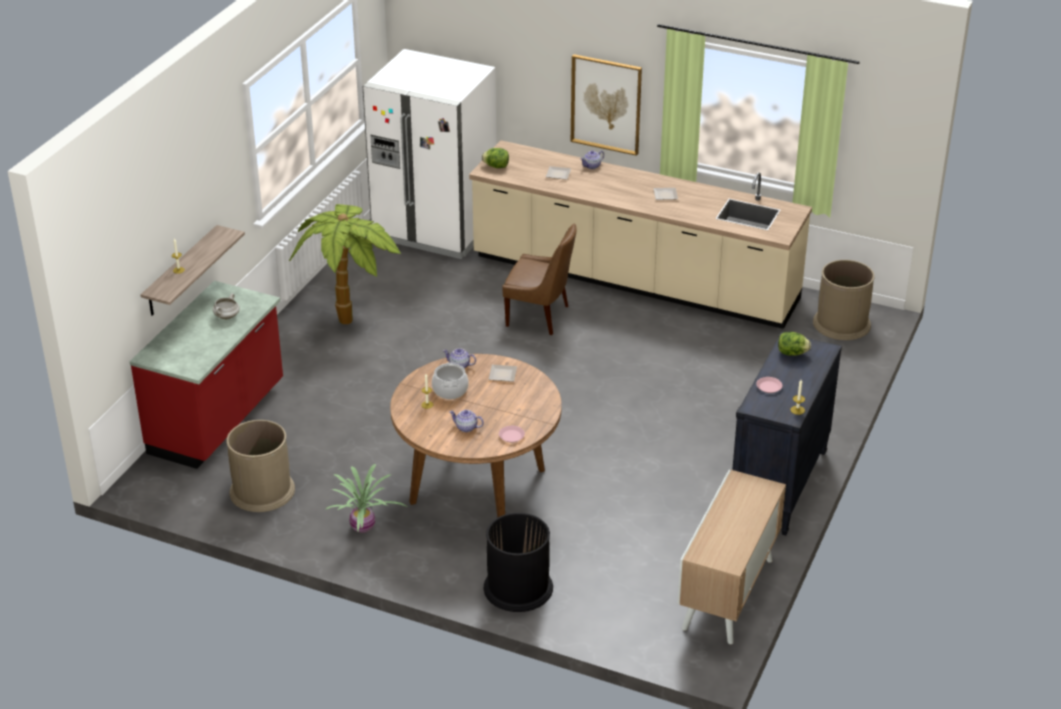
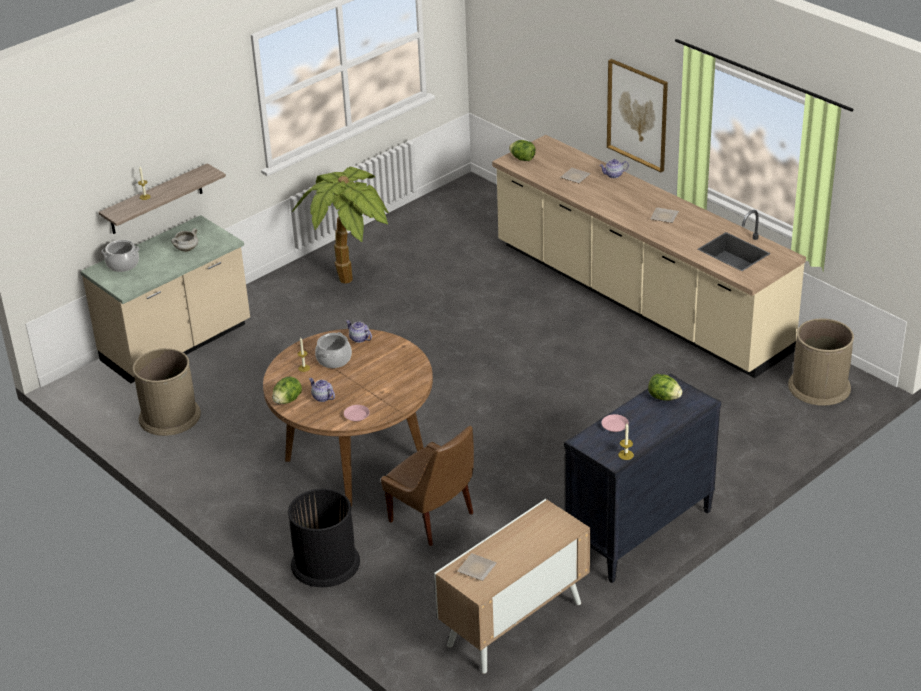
camera: 25 degrees right, 0 degrees up
(171, 345) = (123, 264): none -> cooking pot
(218, 420) = (177, 345): red counter -> beige counter
(364, 528) = (230, 472): potted plant -> none
(434, 438) = (287, 400): none -> lettuce
(435, 230) = (483, 212): white fridge -> none
(501, 375) = (390, 356): plate -> plate (475, 569)
(540, 316) = (523, 314): brown chair -> brown chair (434, 519)

